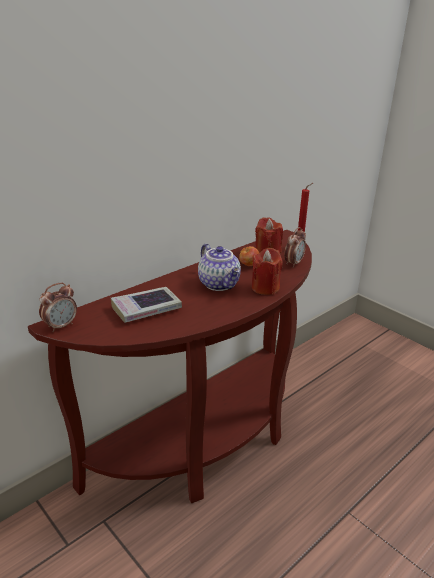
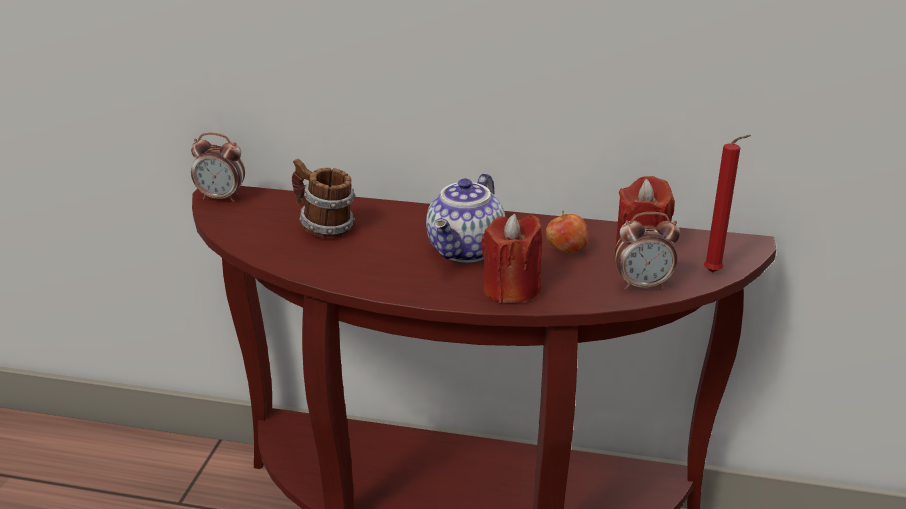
camera: 55 degrees right, 0 degrees up
(146, 309) = (324, 228): book -> mug

